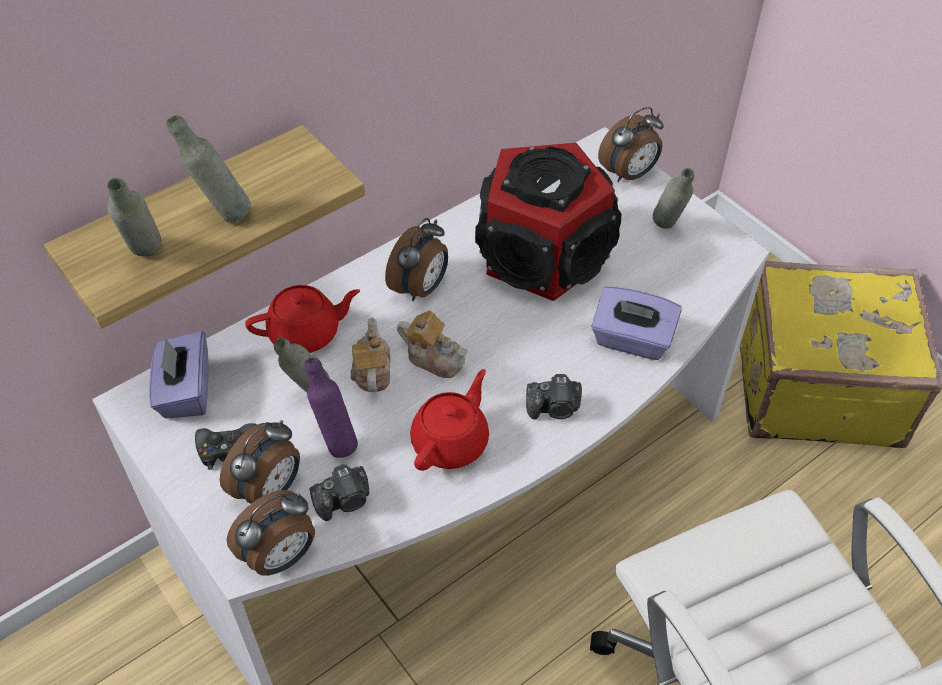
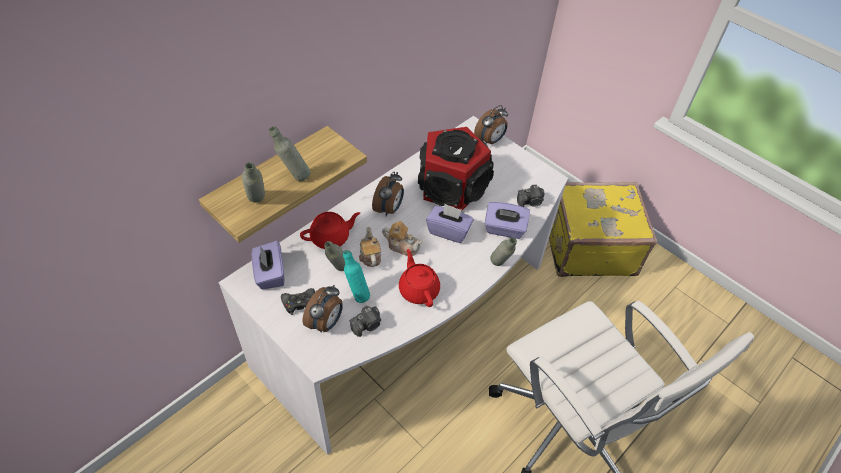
camera: 10 degrees left, 0 degrees up
(281, 557) = (338, 357): alarm clock -> none
(335, 441) = (357, 294): purple bottle -> turquoise bottle
(451, 442) = (418, 289): red teapot -> red teapot turned 45 degrees counterclockwise
(525, 336) = (448, 231): none -> purple tissue box
(554, 408) = (470, 268): camera -> camera (530, 202)
(667, 230) = (514, 170): grey bottle -> grey bottle (500, 267)

